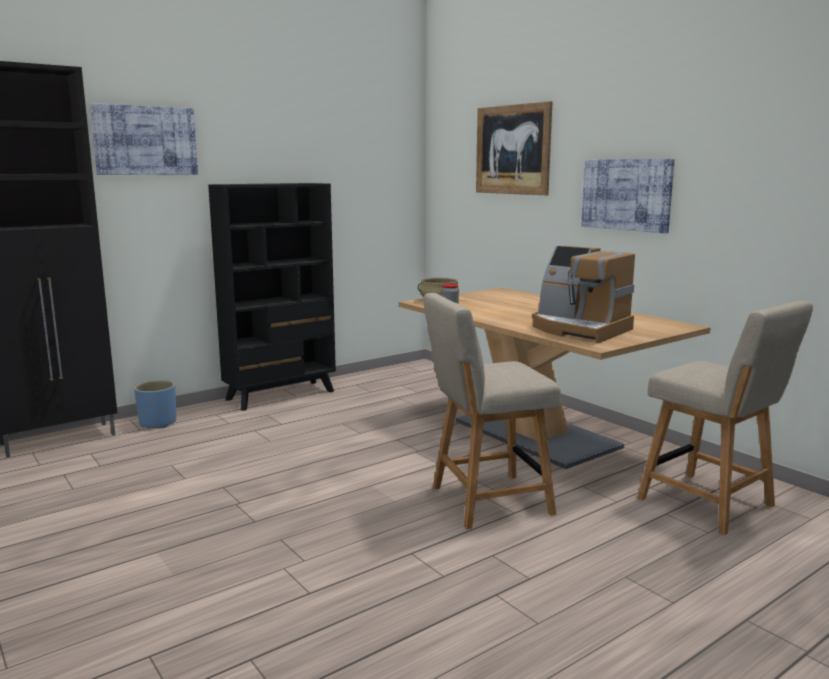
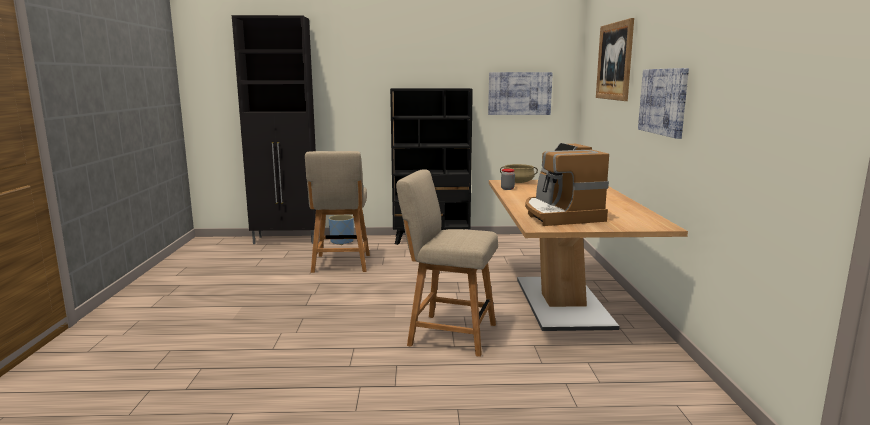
camera: 35 degrees right, 0 degrees up
(145, 140) = (353, 59): picture -> picture (519, 93)
(711, 505) = (618, 390): beige chair -> beige chair (341, 264)

